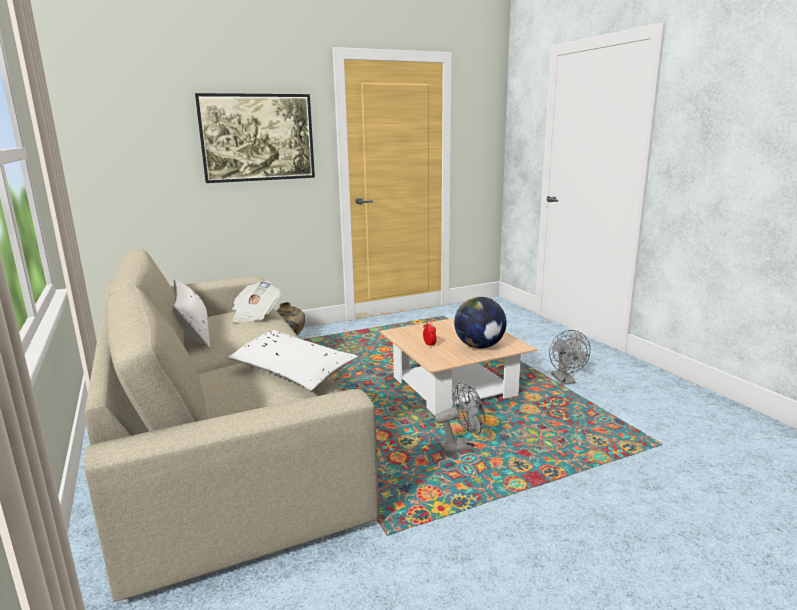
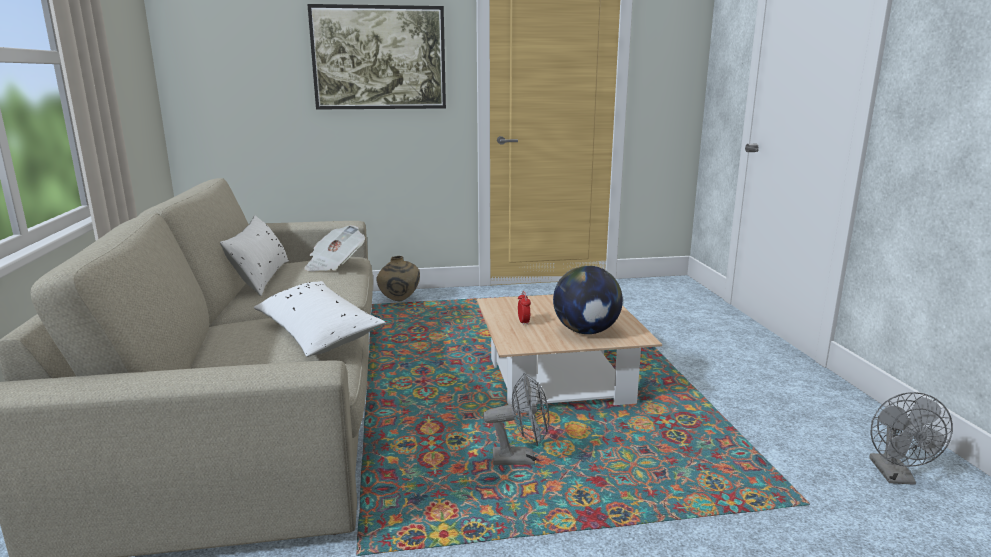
camera: 15 degrees right, 0 degrees up
(565, 381) = (714, 394): grey fan -> grey fan (896, 476)

